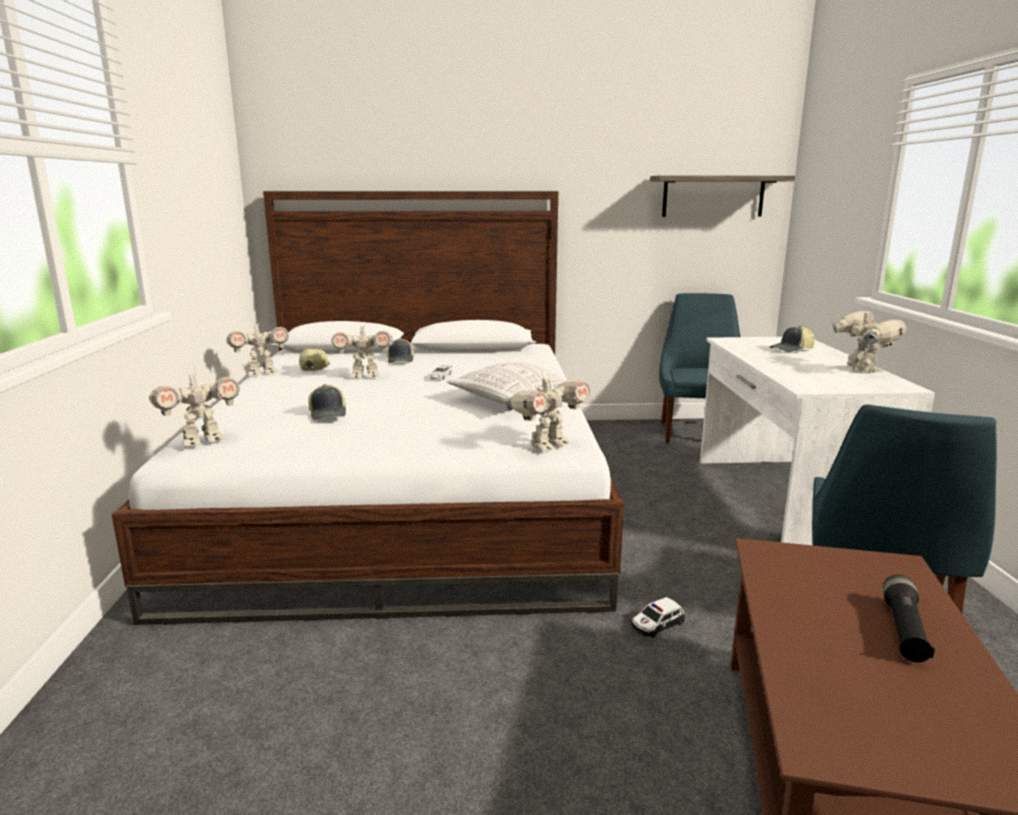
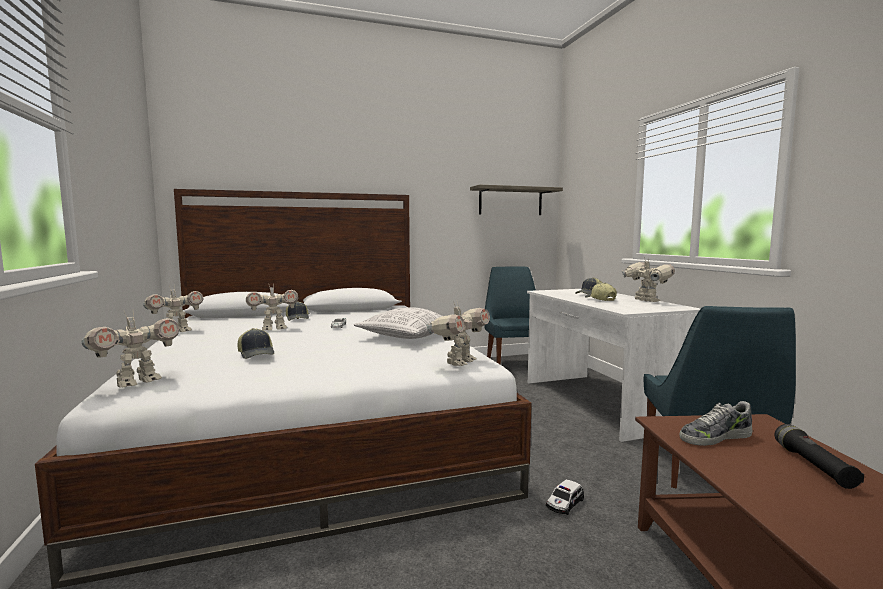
camera: 15 degrees left, 10 degrees down
(314, 367) = (224, 326): cap -> cap (600, 300)
(812, 577) = (714, 437): none -> shoe

